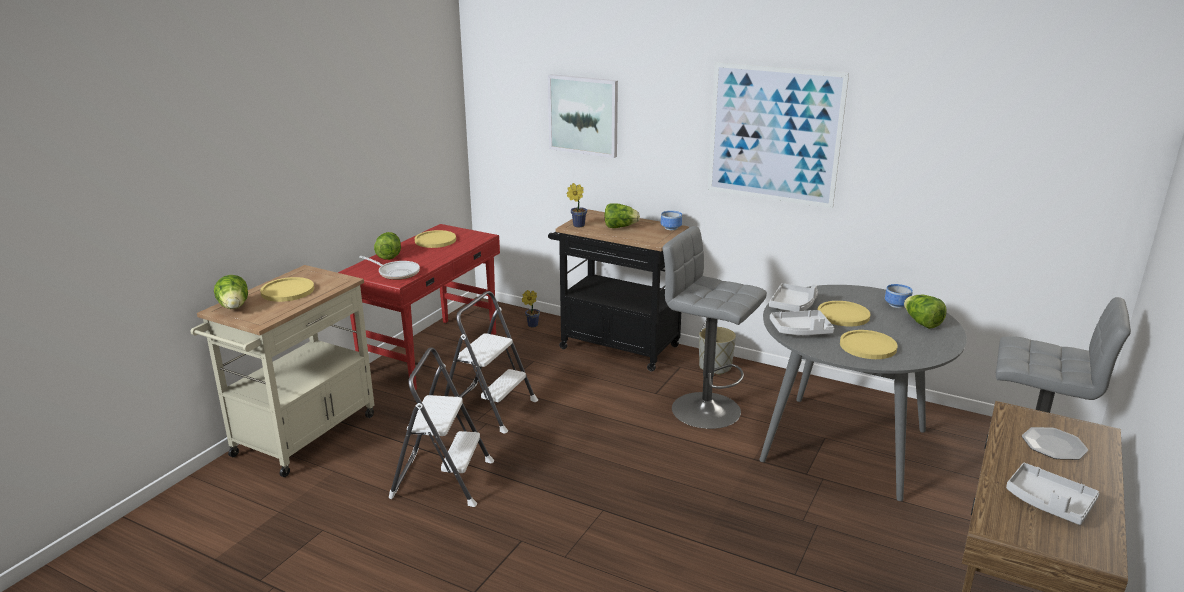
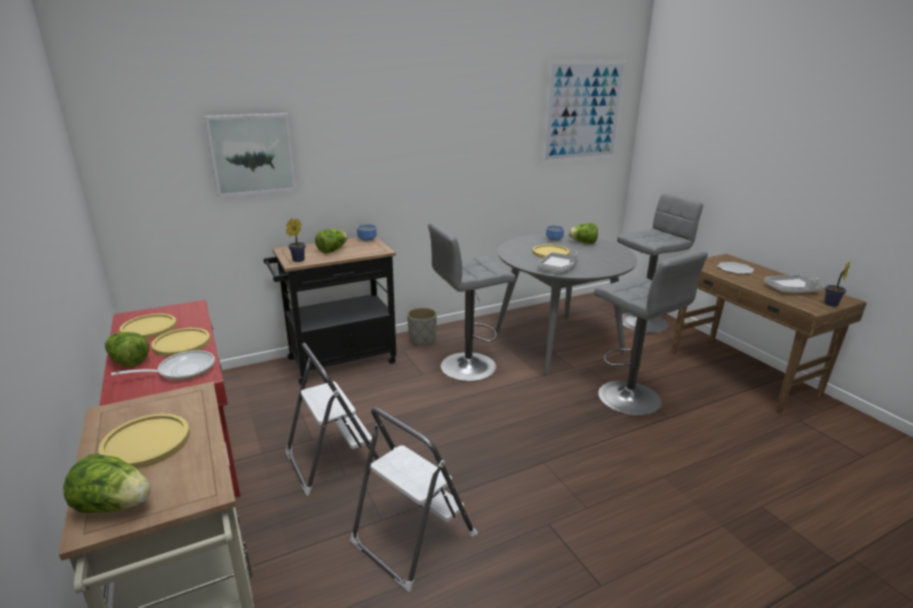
camera: 55 degrees left, 0 degrees up
(531, 325) = (241, 382): potted plant -> potted plant (830, 305)
(774, 134) = (433, 141): picture -> picture (583, 112)
(793, 305) = (520, 258): grey tray -> none
(795, 533) = (629, 398): none -> grey stool
(868, 346) = (597, 261): yellow plate -> yellow plate (181, 343)

